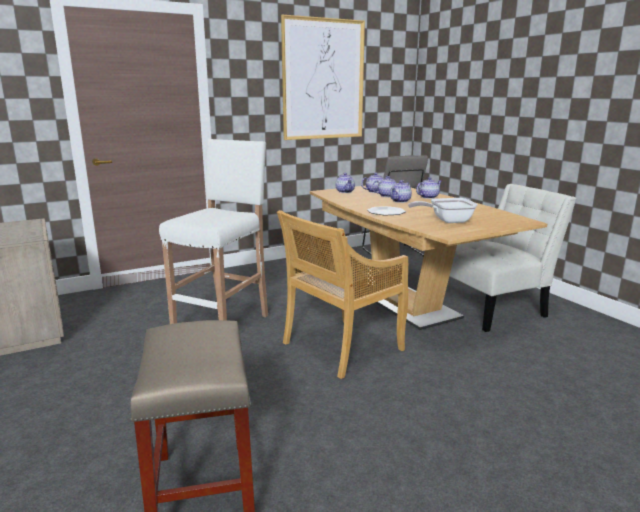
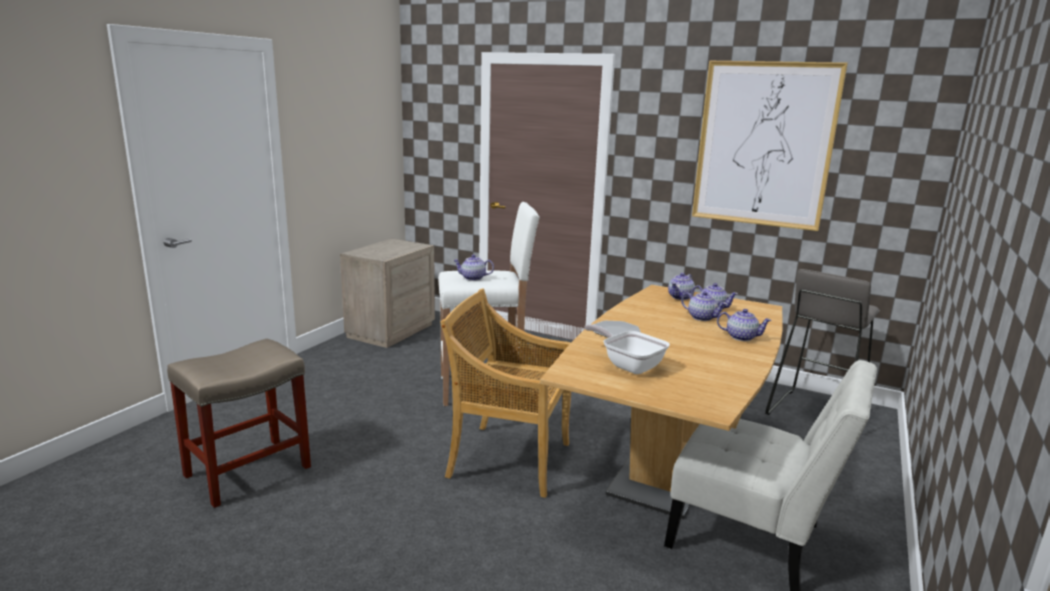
camera: 55 degrees right, 0 degrees up
(400, 201) = (687, 328): teapot -> teapot (473, 278)

